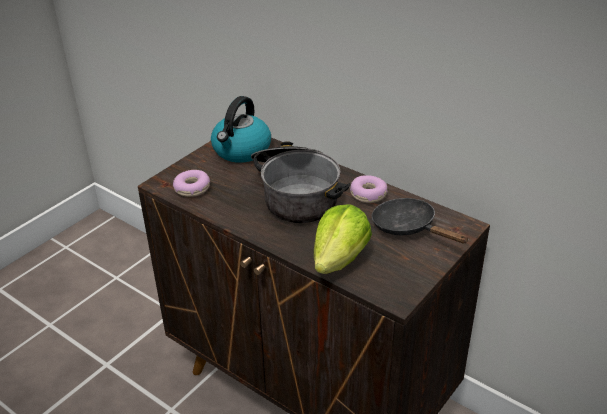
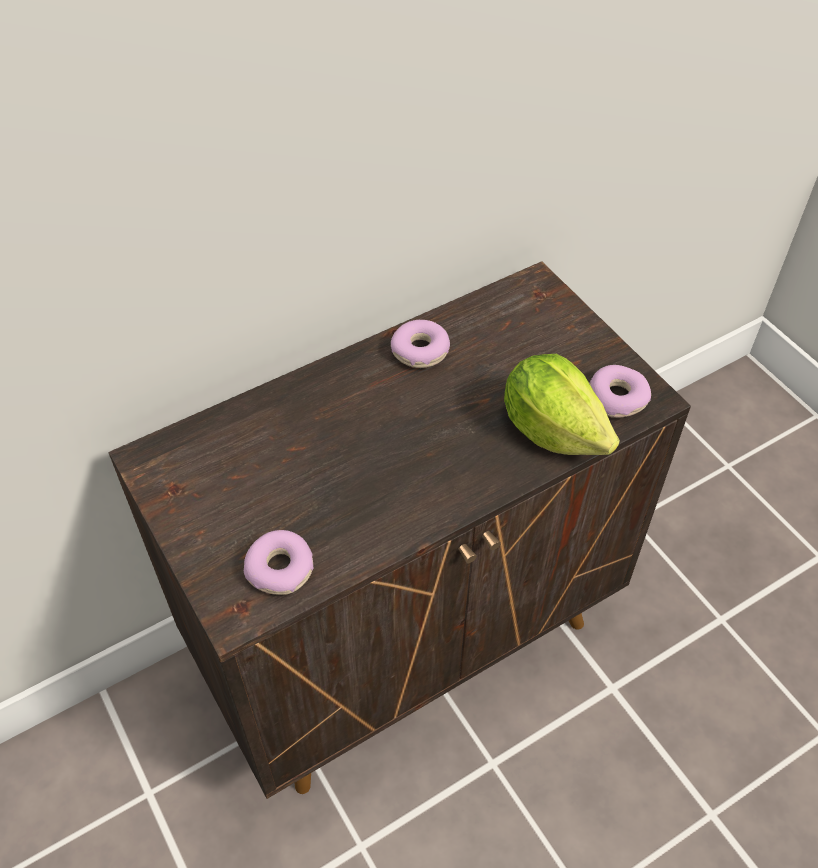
camera: 70 degrees left, 15 degrees up
(241, 150) = (204, 468): kettle -> none
(296, 195) = (376, 432): cooking pot -> none
(386, 282) = (617, 398): none -> donut
(408, 228) = (515, 337): black frying pan -> none

